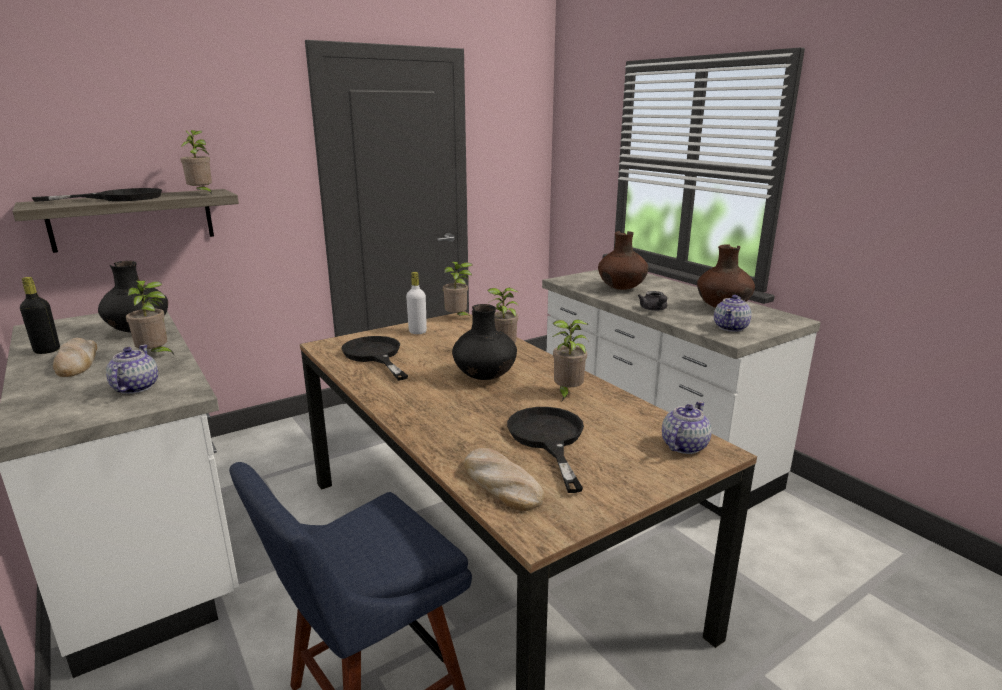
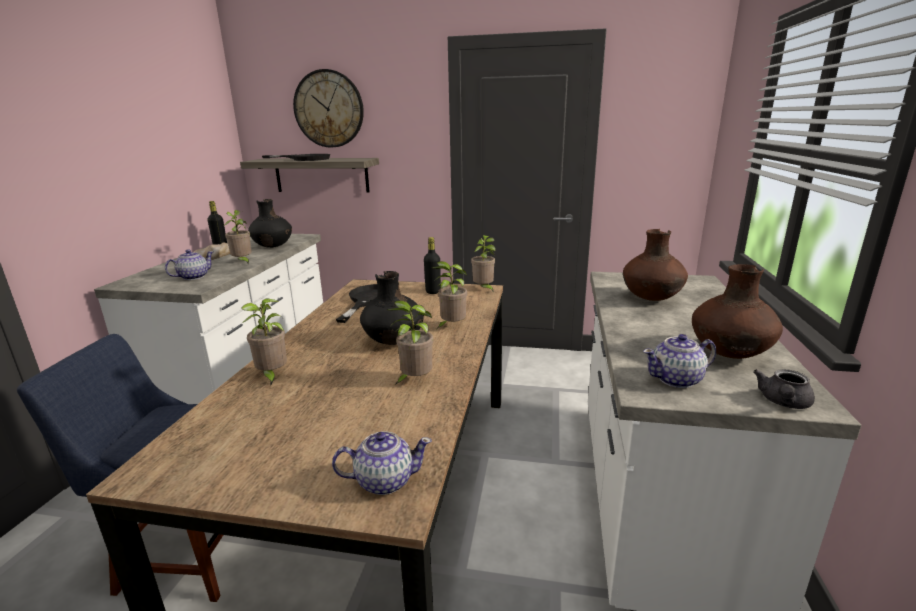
camera: 45 degrees right, 0 degrees up
(139, 124) = (329, 109): none -> wall clock
(202, 194) = (349, 159): potted plant -> potted plant (272, 376)
(417, 332) = (433, 291): white bottle -> black bottle
(500, 483) = (212, 425): bread -> none
(548, 439) = (313, 410): black frying pan -> none
(654, 309) = (630, 329): grey teapot -> grey teapot (782, 402)

